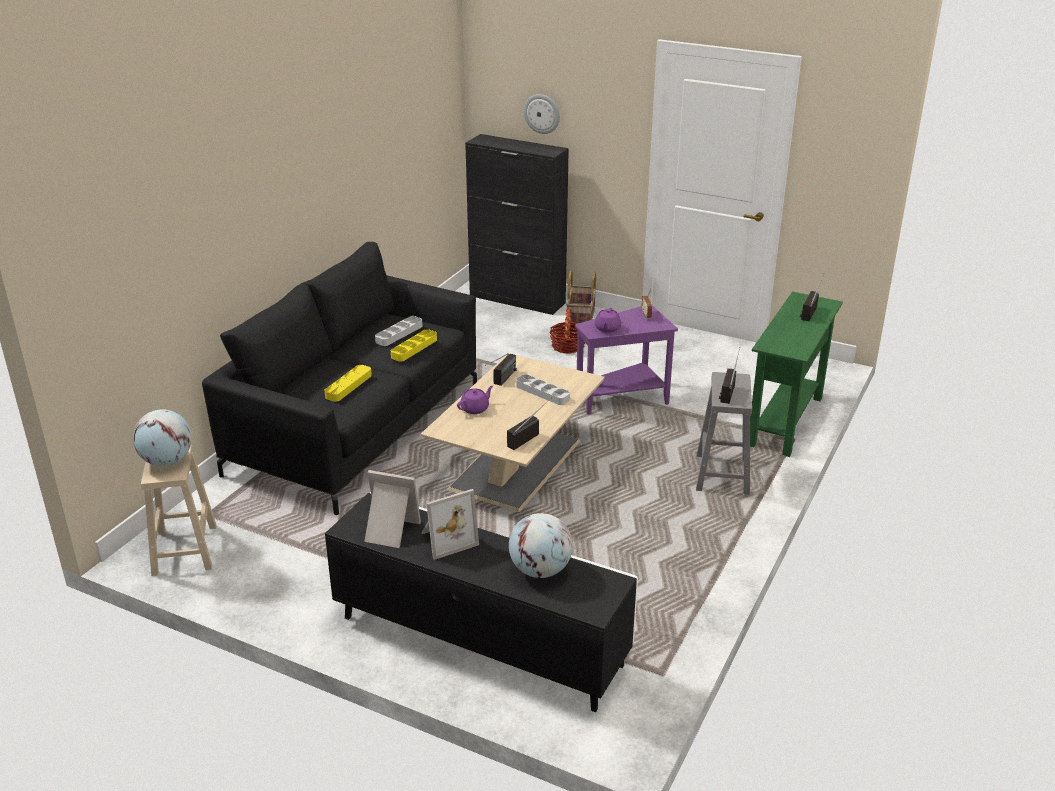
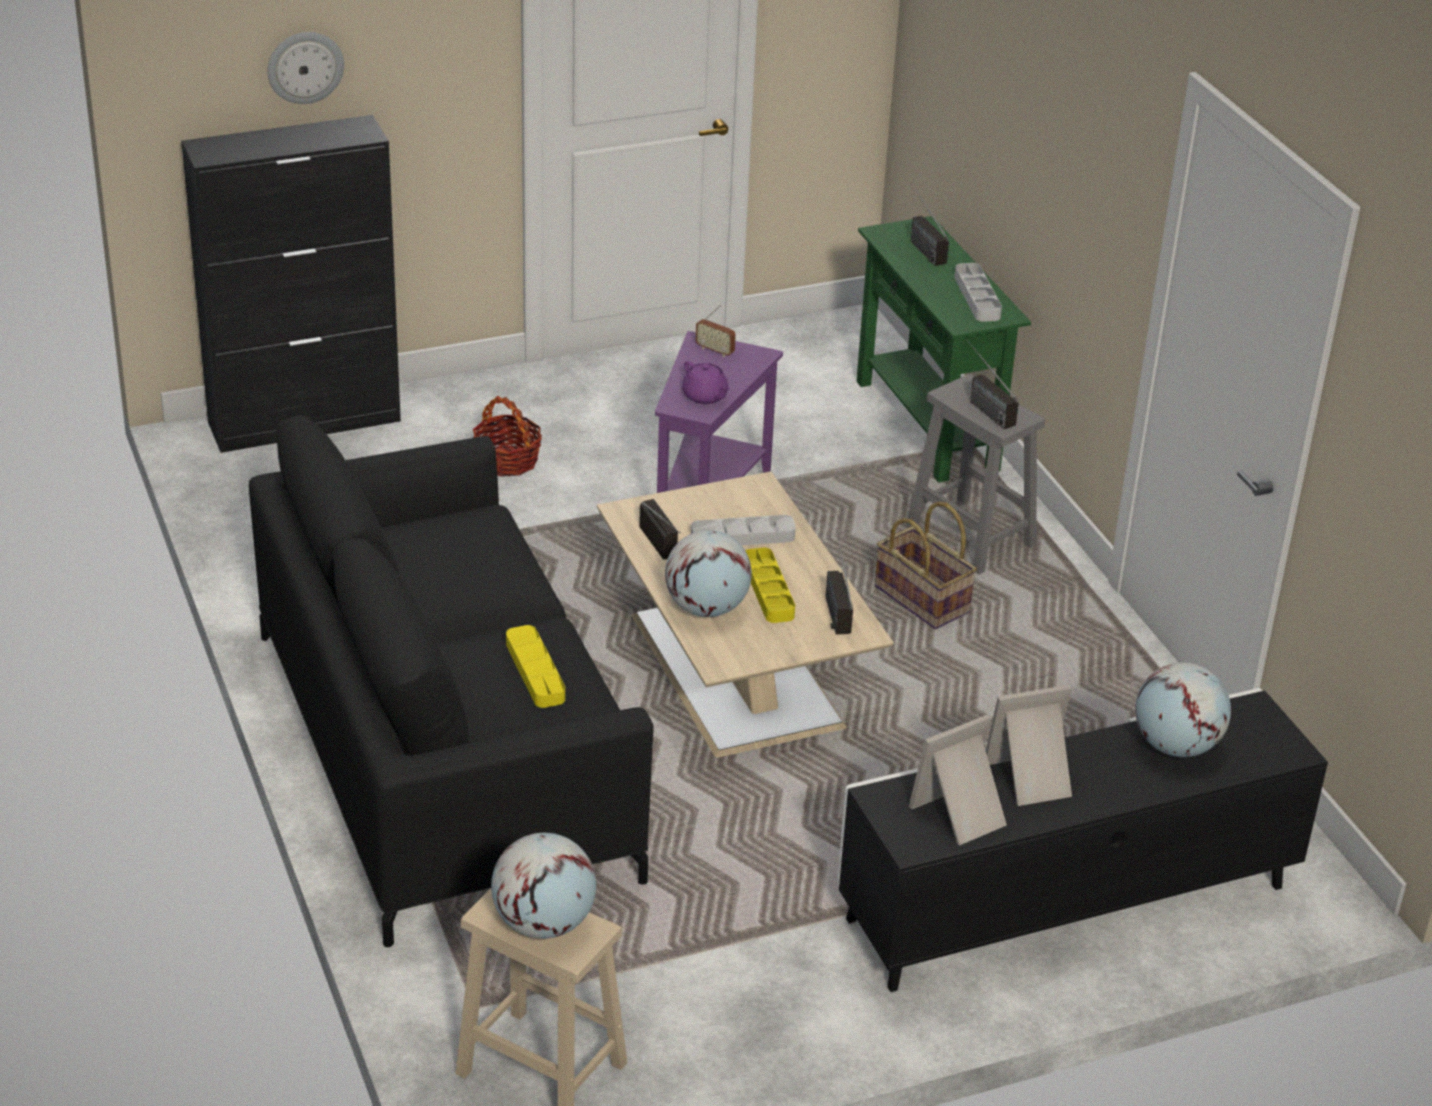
camera: 50 degrees left, 5 degrees up
(399, 334) = (446, 555): grey tray -> grey tray (977, 297)
(414, 348) = (508, 565): yellow tray -> yellow tray (768, 590)
(447, 539) = (1032, 779): picture frame -> picture frame turned 120 degrees counterclockwise
(475, 409) = (706, 608): purple teapot -> globe
(581, 319) = (451, 407): basket -> basket (923, 599)

